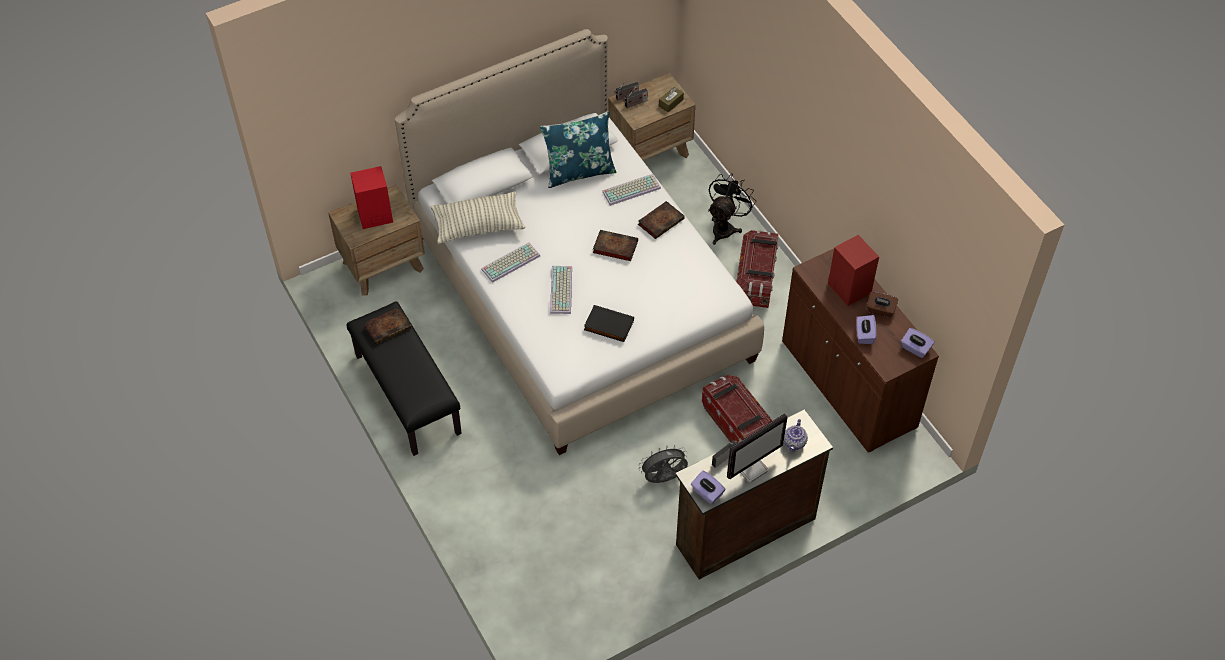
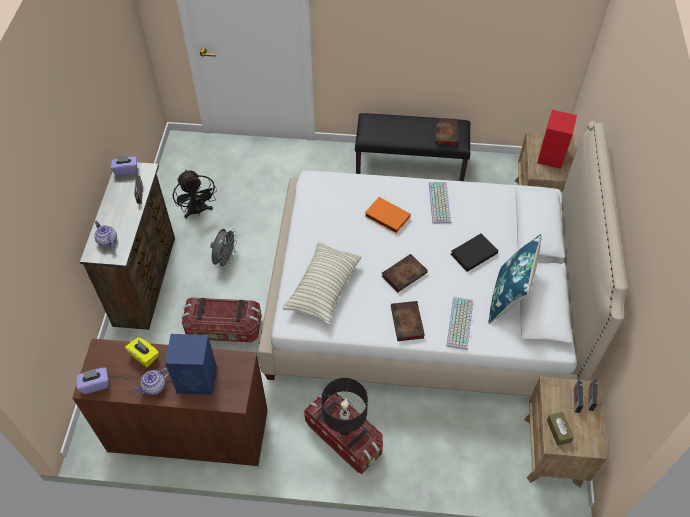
camera: 125 degrees right, 0 degrees up
(478, 225) = (493, 202): pillow -> pillow (323, 289)
(562, 290) = (386, 217): keyboard -> orange book
(608, 326) = (330, 226): black book -> black book (473, 253)
(725, 227) = (419, 453): black fan -> black fan (198, 211)
(751, 467) = (117, 204): monitor -> none
(762, 256) = (344, 429): none -> black table lamp
(848, 287) = (198, 379): red speaker -> blue speaker
(864, 335) = (144, 356): purple tissue box -> yellow tissue box
(880, 310) = (154, 387): brown tissue box -> teapot

